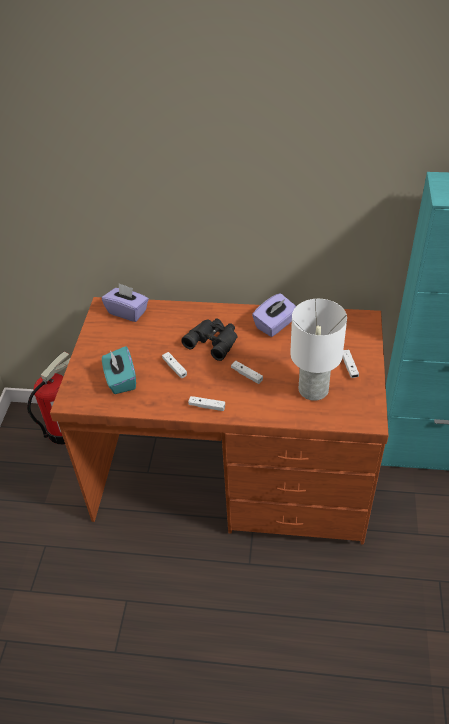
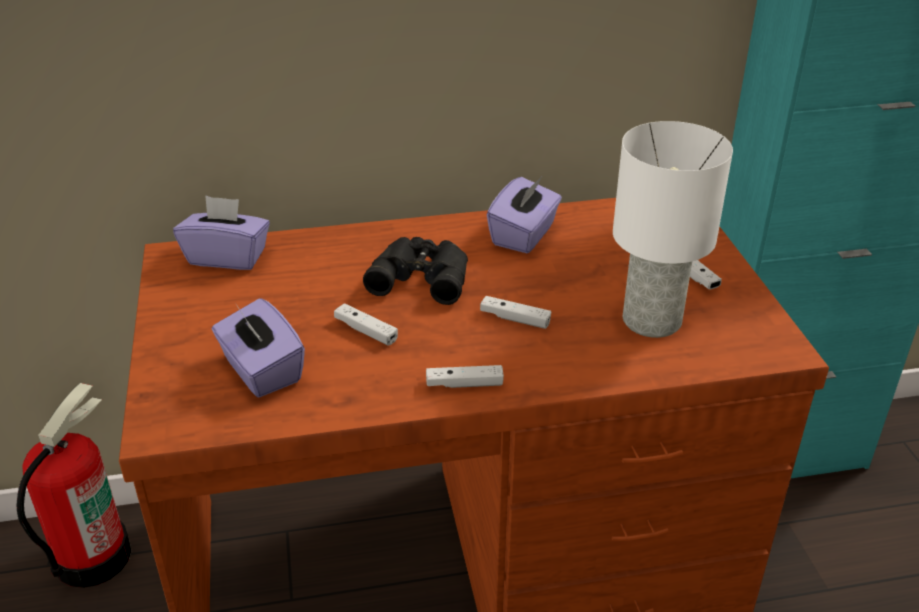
camera: 20 degrees left, 10 degrees down
(121, 380) = (261, 371): turquoise tissue box -> purple tissue box

